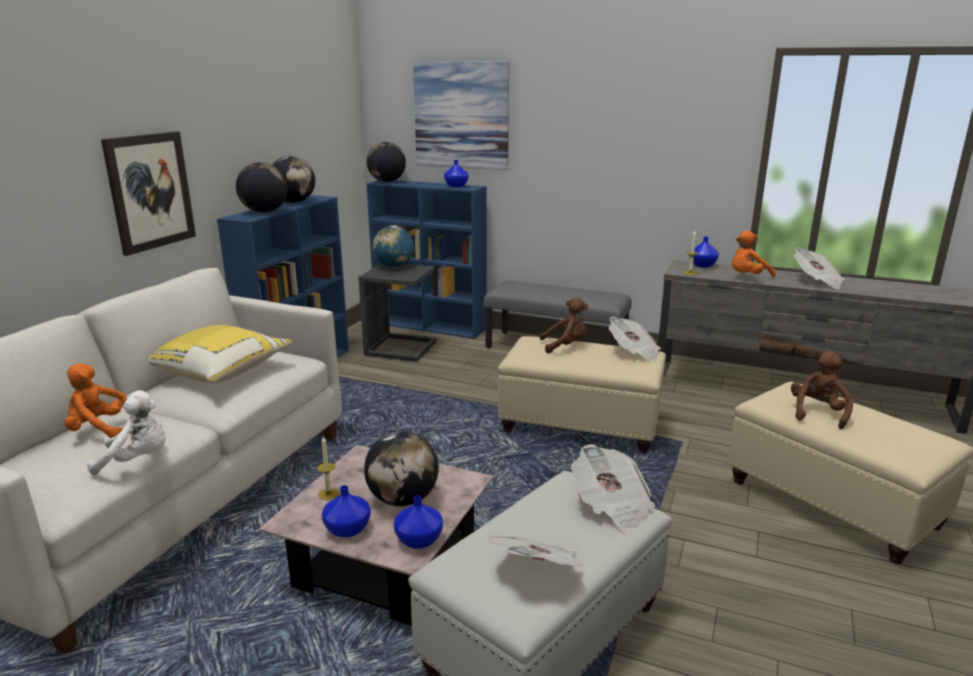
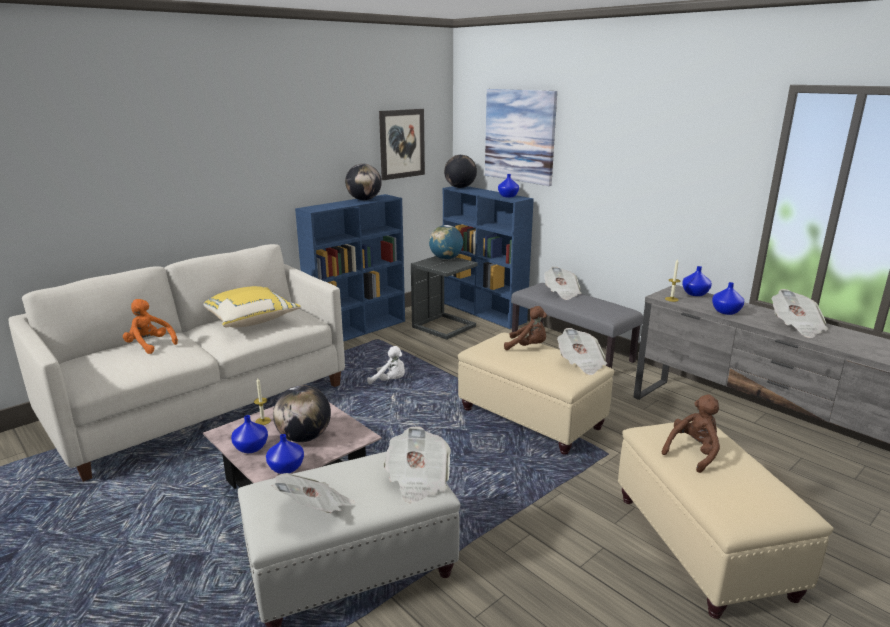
camera: 25 degrees right, 0 degrees up
(138, 460) = (149, 369): white plush toy -> white plush toy (390, 381)
(150, 191) = (241, 185): picture -> picture (401, 144)
(264, 212) = (332, 206): globe -> none
(539, 288) = (562, 293): none -> newspaper
(747, 277) = (725, 311): orange plush toy -> blue vase

